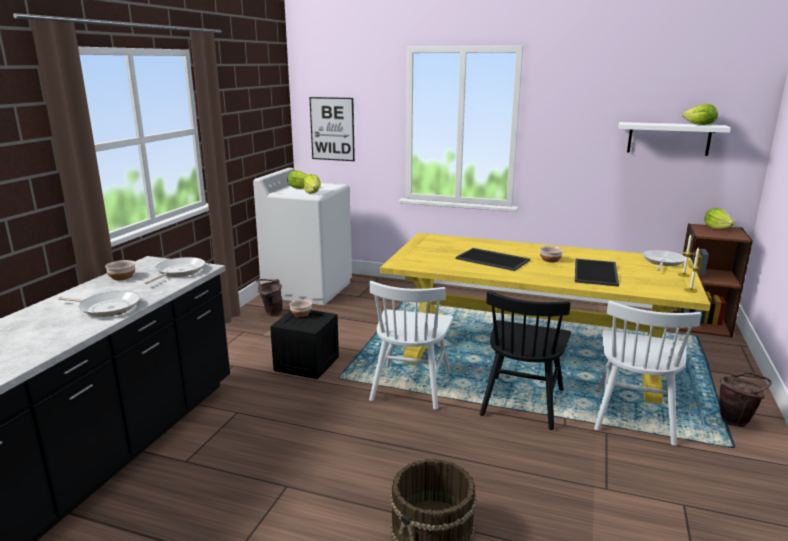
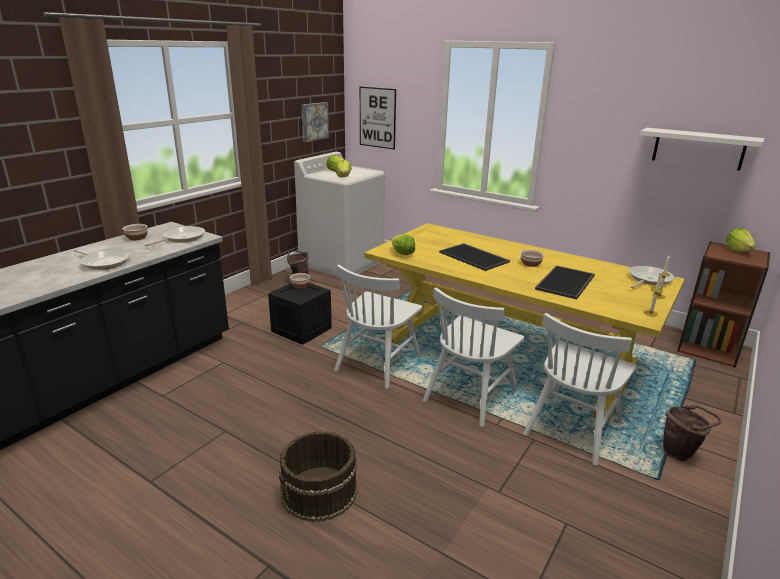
camera: 15 degrees right, 5 degrees up
(266, 136) = (314, 121): none -> picture
(522, 401) = (470, 395): black chair -> white chair
(700, 125) = (732, 136): lettuce -> lettuce (402, 254)

